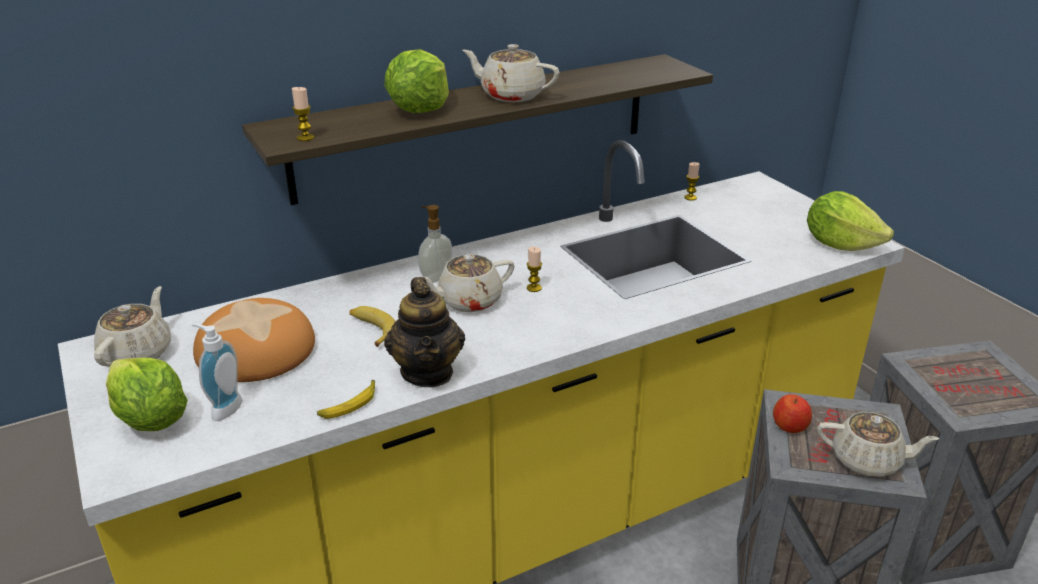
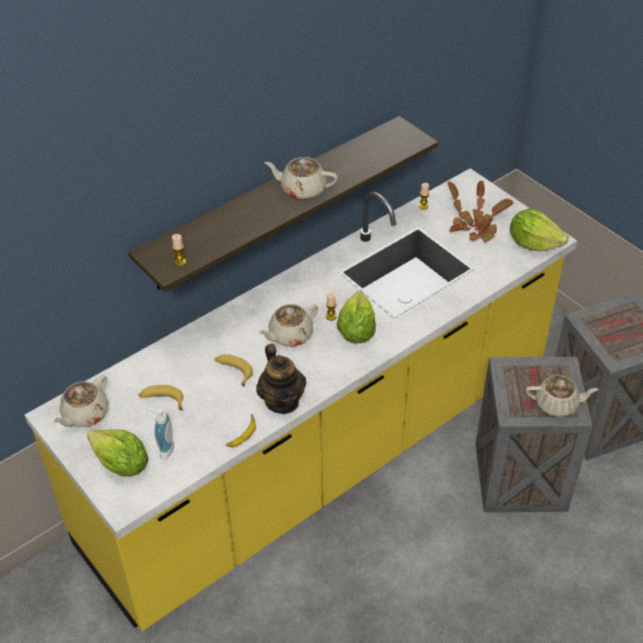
camera: 10 degrees left, 15 degrees up
(138, 353) = (85, 414): beige teapot -> beige teapot turned 150 degrees counterclockwise
(254, 350) = (162, 400): bread -> banana
(420, 109) = (244, 216): lettuce -> lettuce (356, 331)
(435, 277) = (260, 316): soap dispenser -> none
(758, 220) = (475, 225): none -> potted plant
(790, 426) = (508, 385): apple -> none

